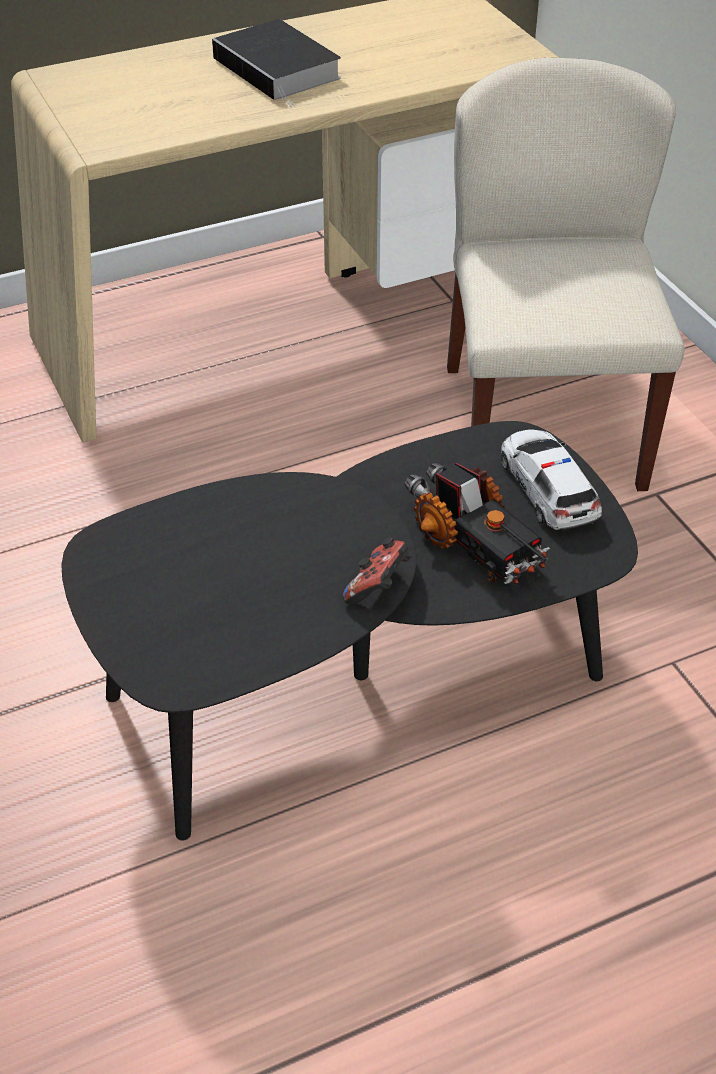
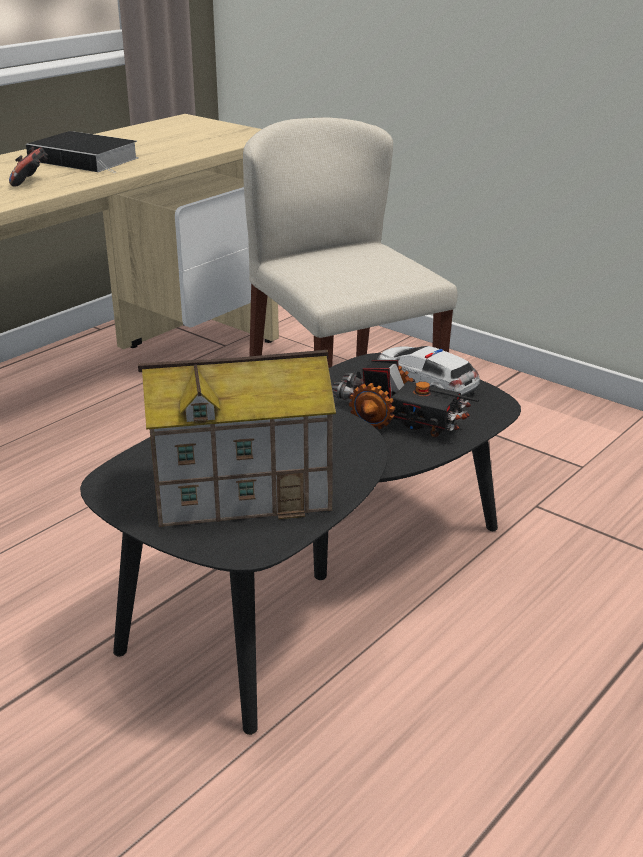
camera: 25 degrees left, 15 degrees down
(216, 601) = (242, 490): none -> toy house
(379, 587) = (364, 451): game controller -> game controller (31, 182)

